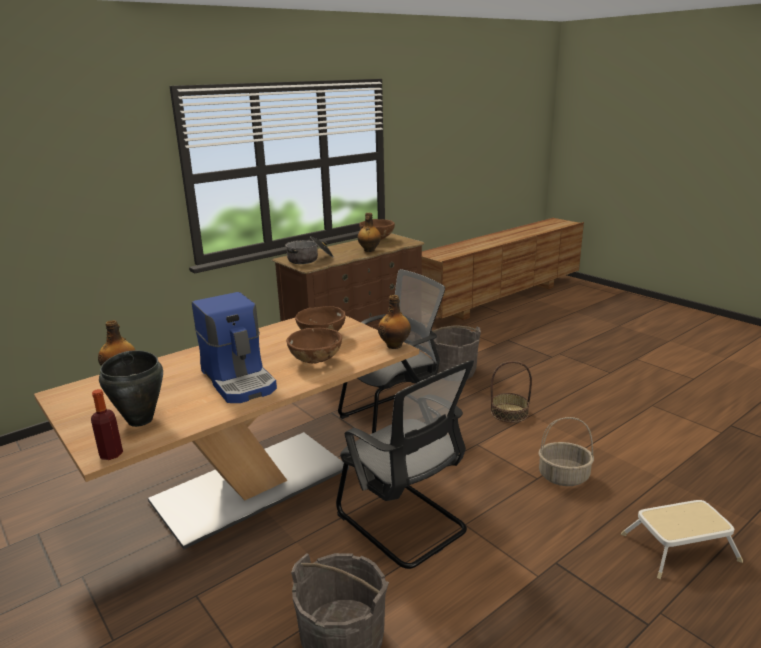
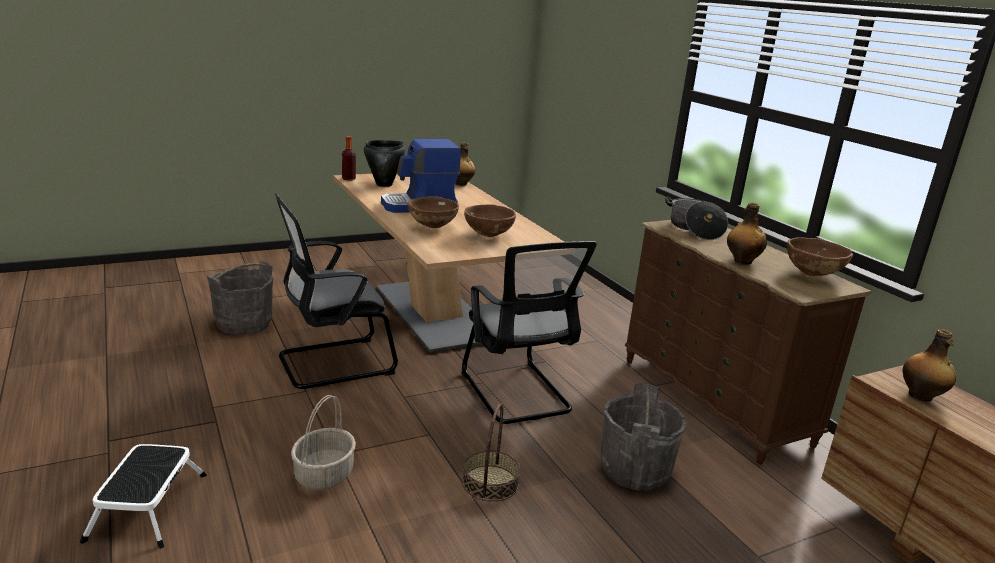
camera: 100 degrees right, 0 degrees up
(395, 345) = (443, 256): bottle -> bottle (921, 396)
(679, 547) = (148, 506): beige step ladder -> black step ladder

